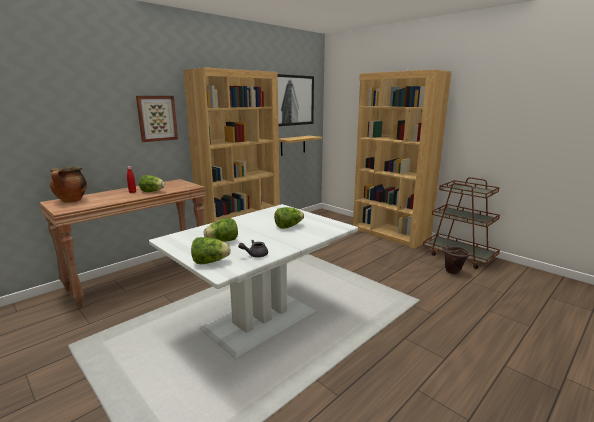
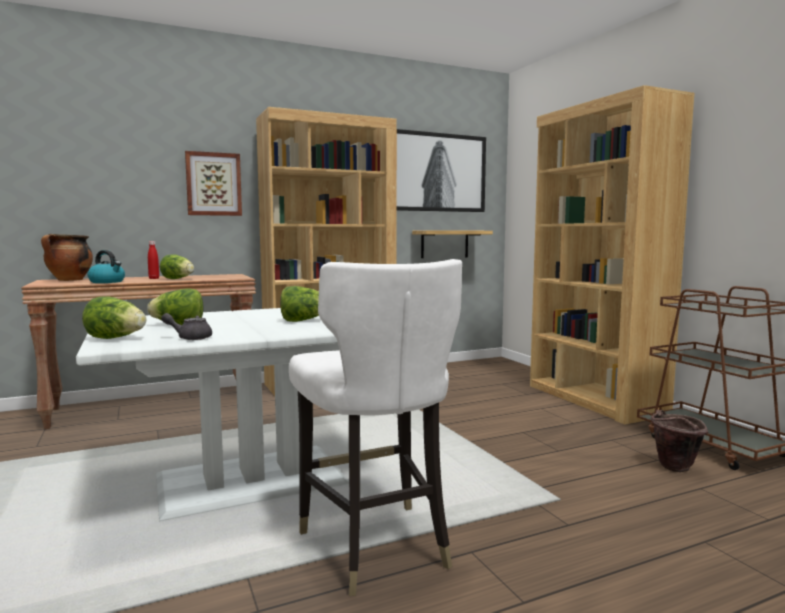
camera: 20 degrees right, 10 degrees down
(108, 201) = (107, 282): none -> kettle
(360, 346) = (375, 546): none -> white chair

